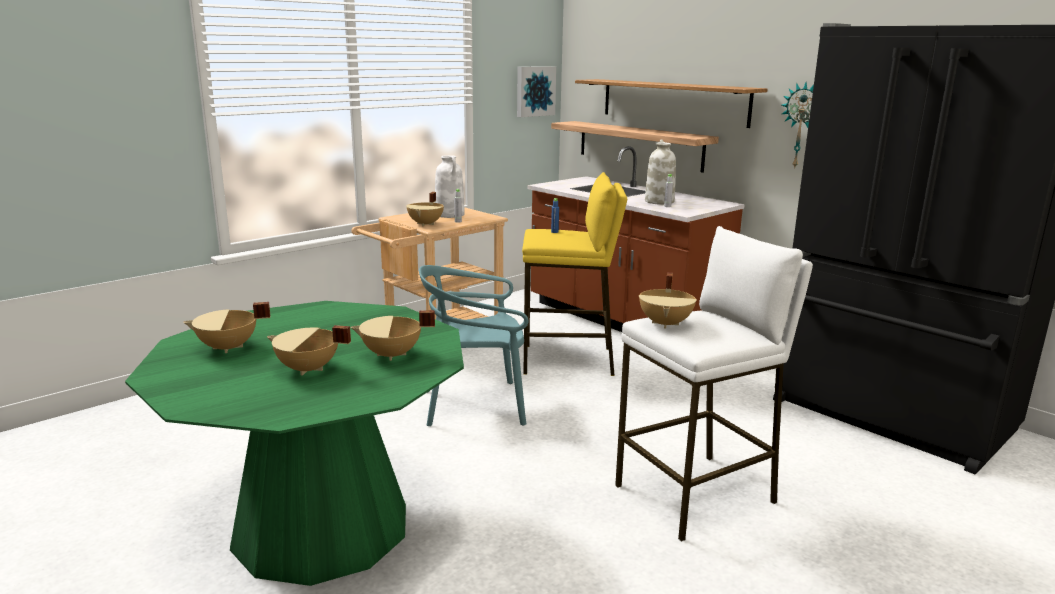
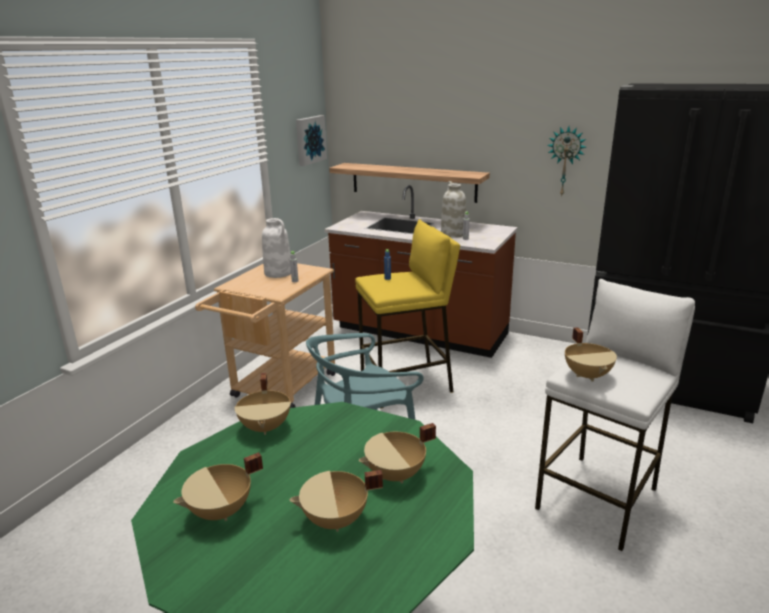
camera: 20 degrees left, 5 degrees up
(426, 224) = (269, 289): beige cooking pot -> beige cooking pot (266, 427)
(673, 102) = (444, 144): shelf -> none

